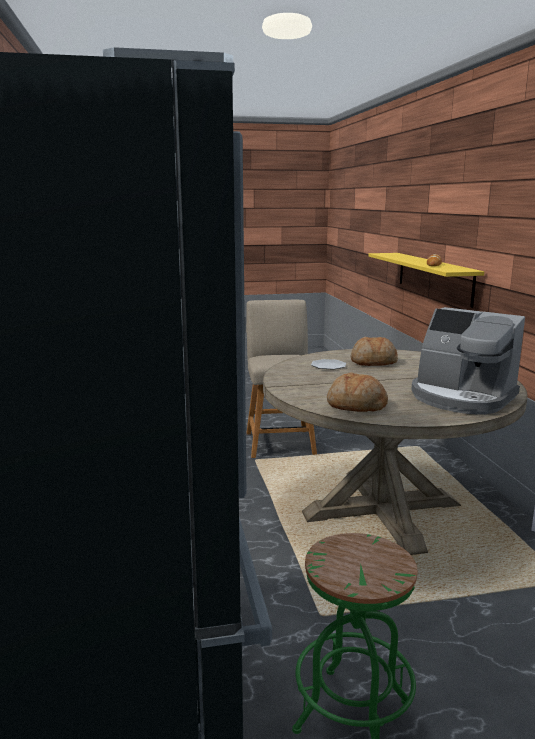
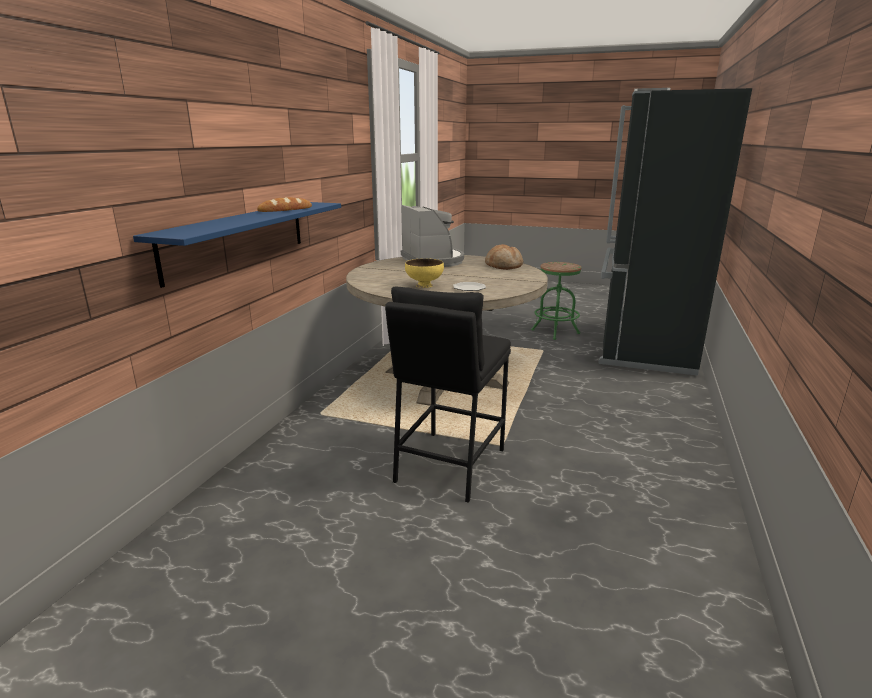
camera: 150 degrees left, 5 degrees up
(279, 441) = (449, 465): beige chair -> black stool
(373, 362) = (424, 285): bread -> yellow bowl
(433, 277) = (238, 238): yellow shelf -> blue shelf

